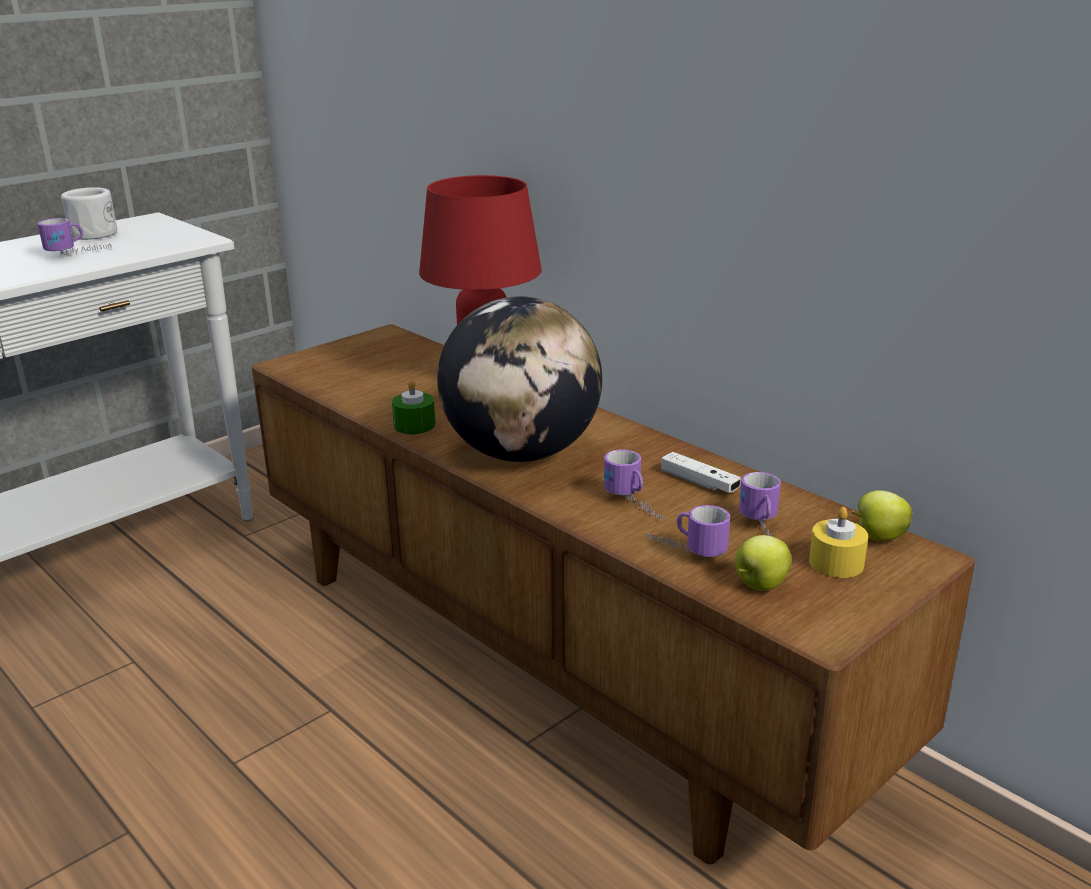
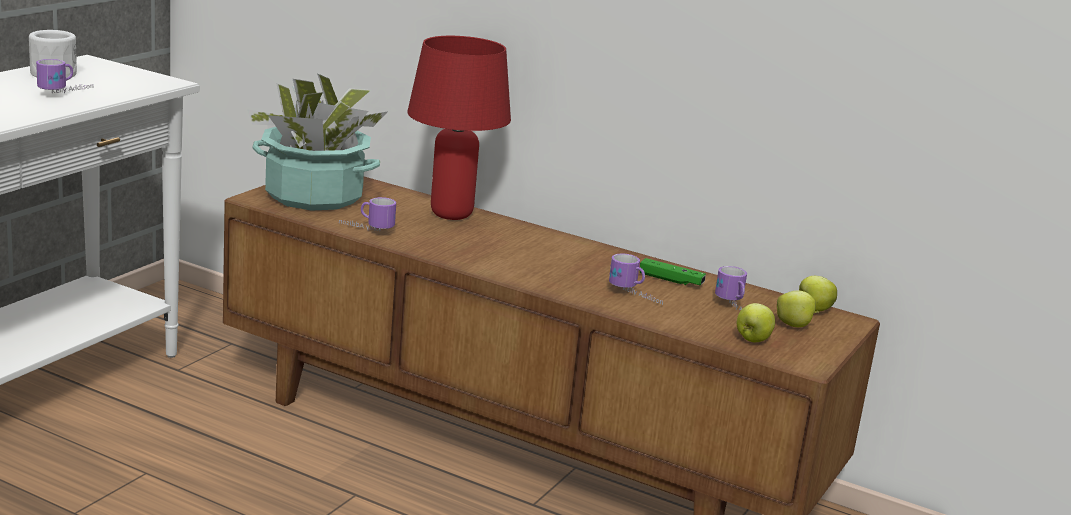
camera: 20 degrees left, 5 degrees down
(348, 362) = (314, 196): none -> potted plant
(414, 425) = (418, 245): green candle -> none
(521, 453) = (523, 263): globe -> none
(684, 550) = (689, 322): mug -> mug (366, 229)
(699, 482) = (671, 280): white game controller -> green game controller
(836, 563) = (794, 325): yellow candle -> apple

